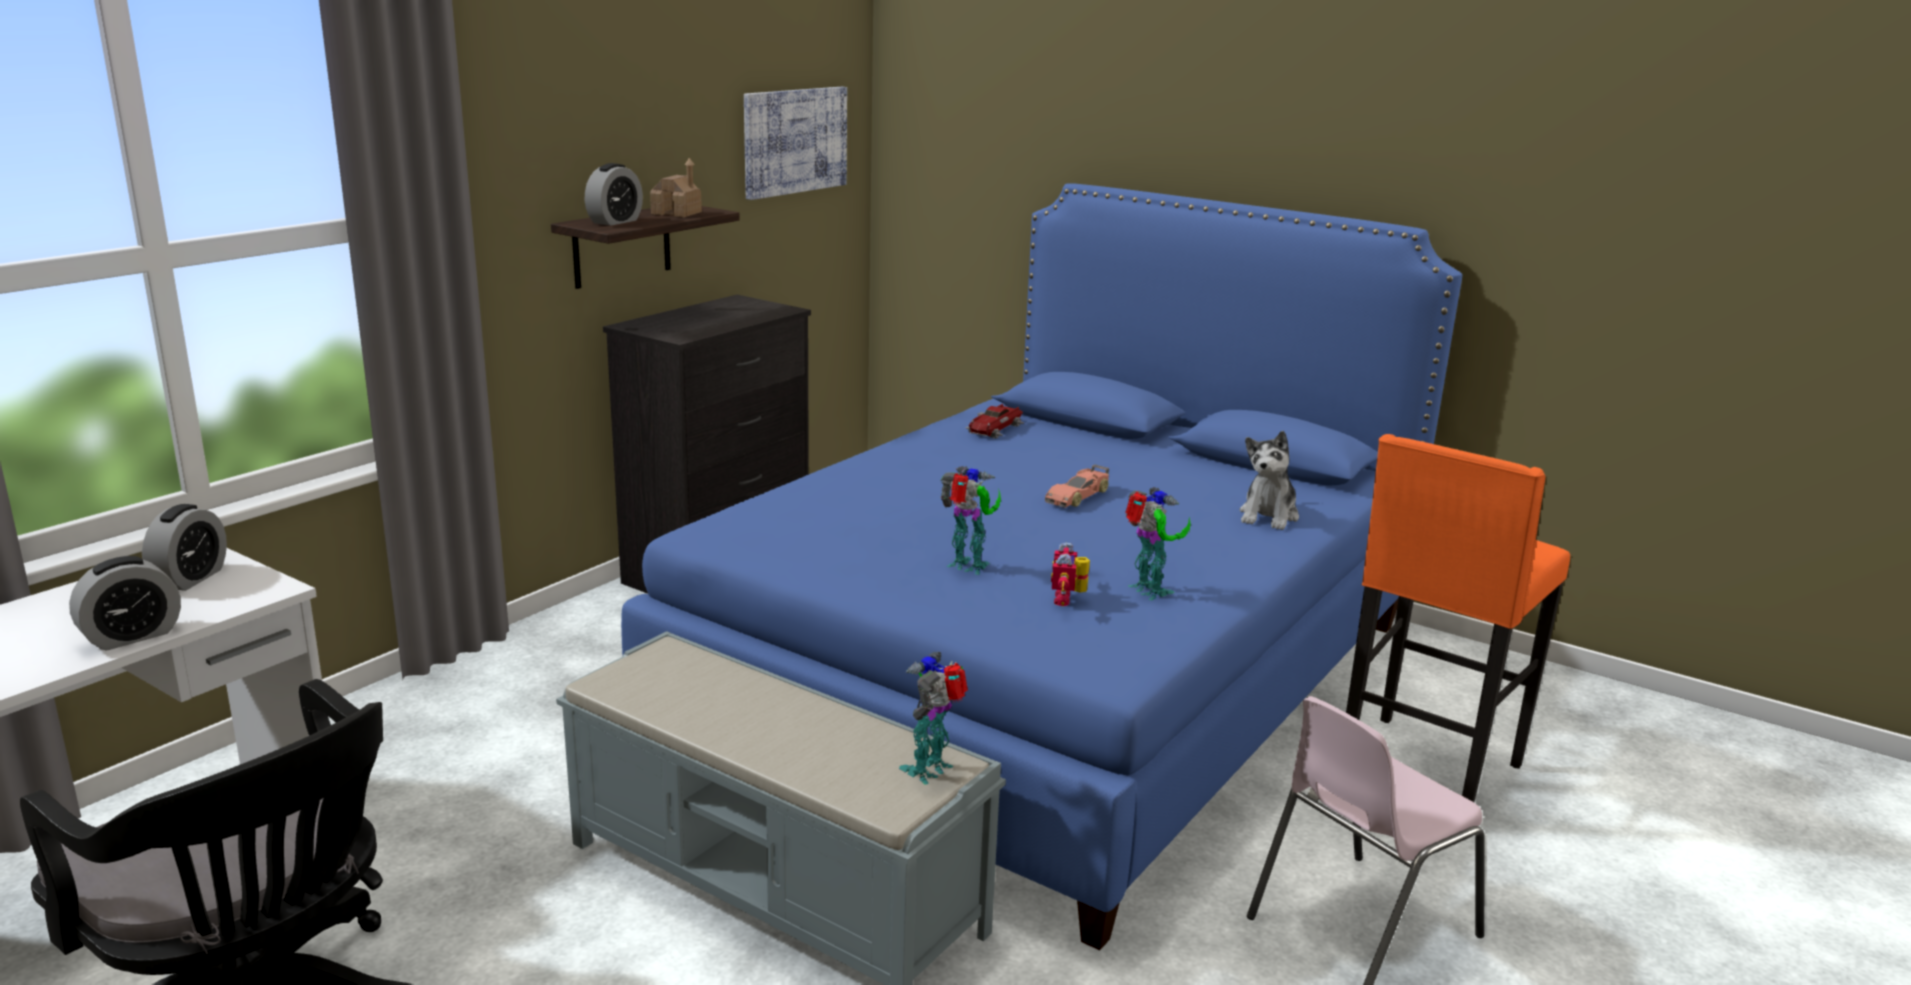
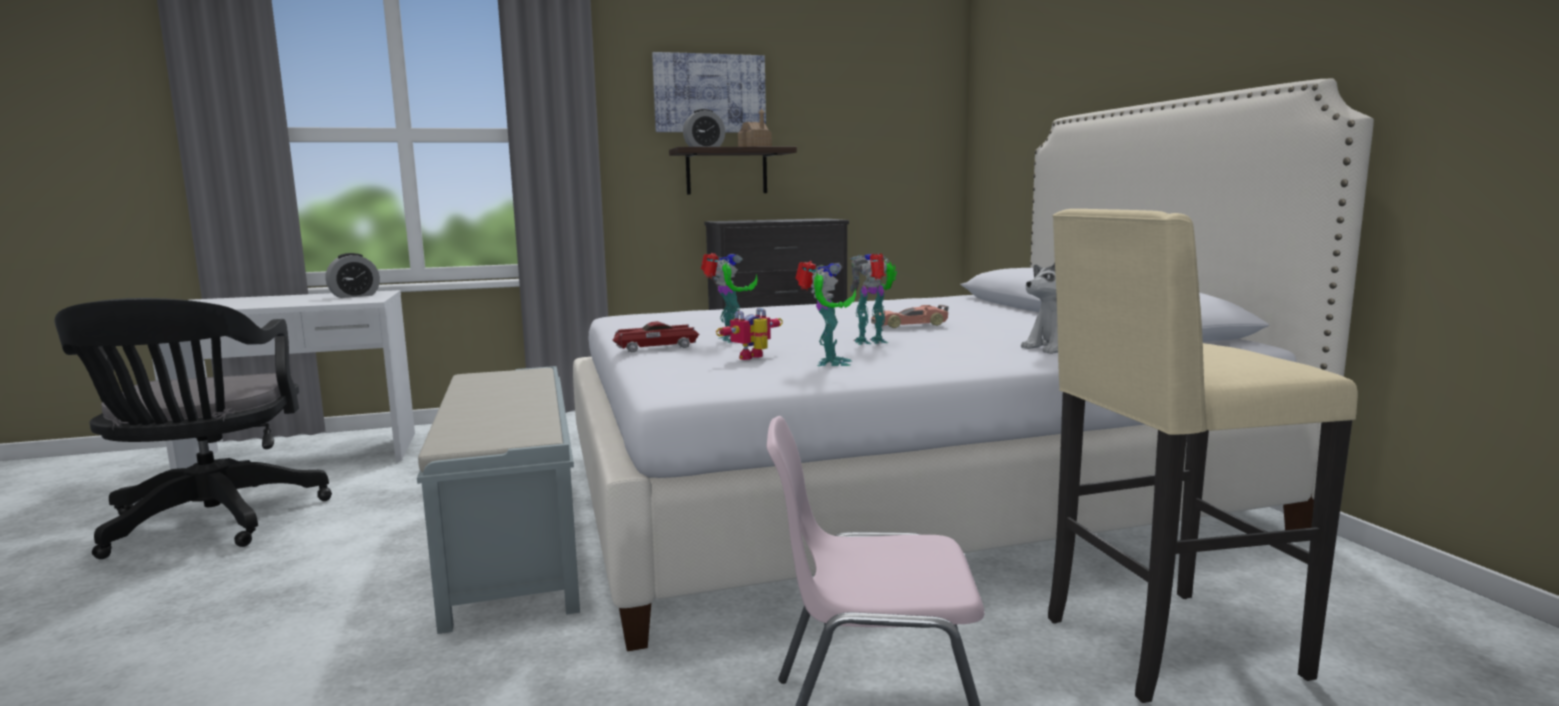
camera: 40 degrees right, 10 degrees down
(132, 636) = (280, 304): alarm clock -> none
(794, 141) = (886, 117): picture -> picture (709, 93)
(931, 769) = (518, 436): toy robot -> toy robot (872, 342)
(995, 429) = (938, 301): toy car -> toy car (655, 347)
(1053, 676) = (901, 494): blue bed -> white bed
(1424, 773) = (1164, 647): orange stool -> beige stool

